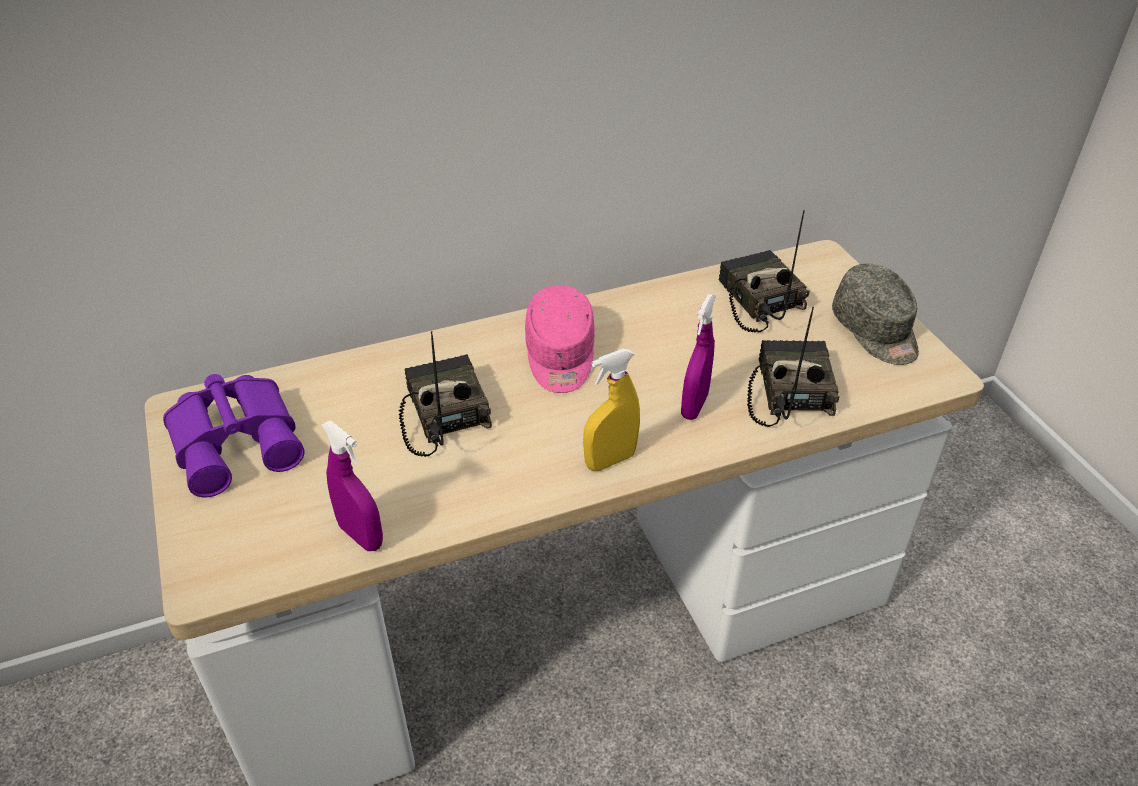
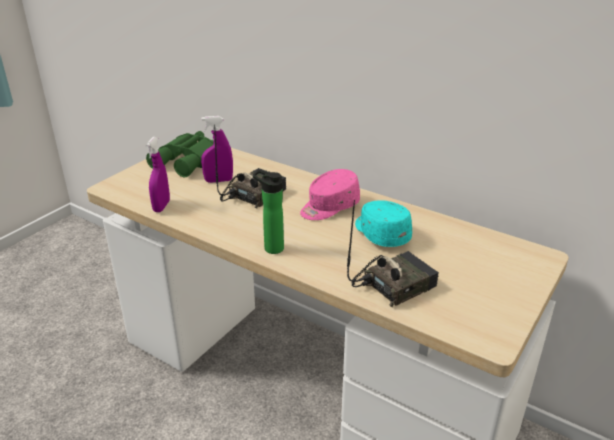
camera: 55 degrees right, 10 degrees down
(238, 440) = (188, 161): purple binoculars -> green binoculars
(610, 460) = (271, 248): yellow spray bottle -> bottle
(669, 345) = (380, 233): none -> turquoise cap
(694, 406) = (341, 258): purple spray bottle -> purple spray bottle (218, 181)
(756, 300) = (461, 247): radio -> none
(875, 331) = (497, 300): grey cap -> none

